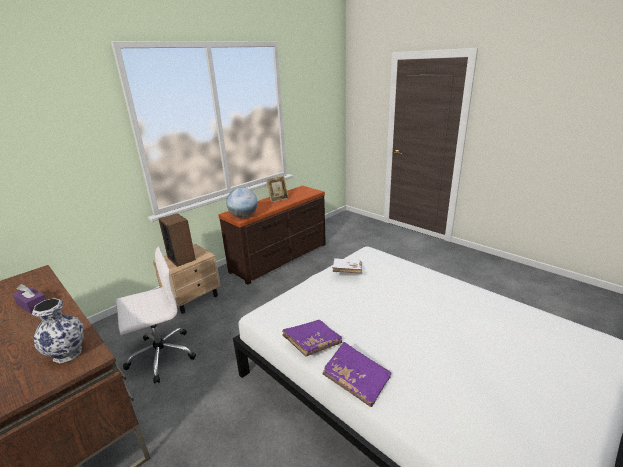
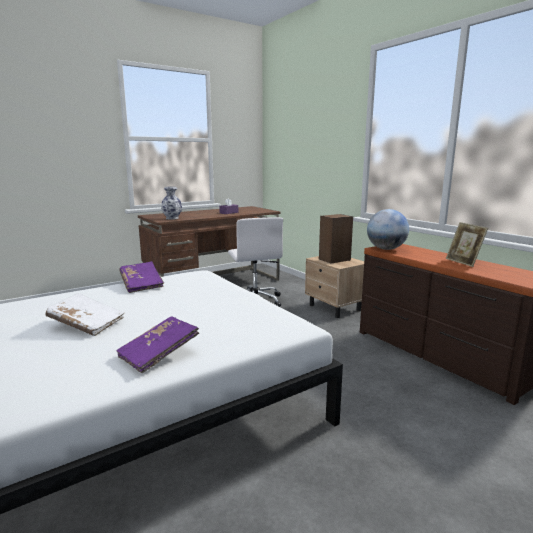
camera: 100 degrees right, 10 degrees down
(346, 272) = (249, 308): white book -> white book (87, 324)
(356, 380) = (82, 292): purple book -> purple book (159, 354)

